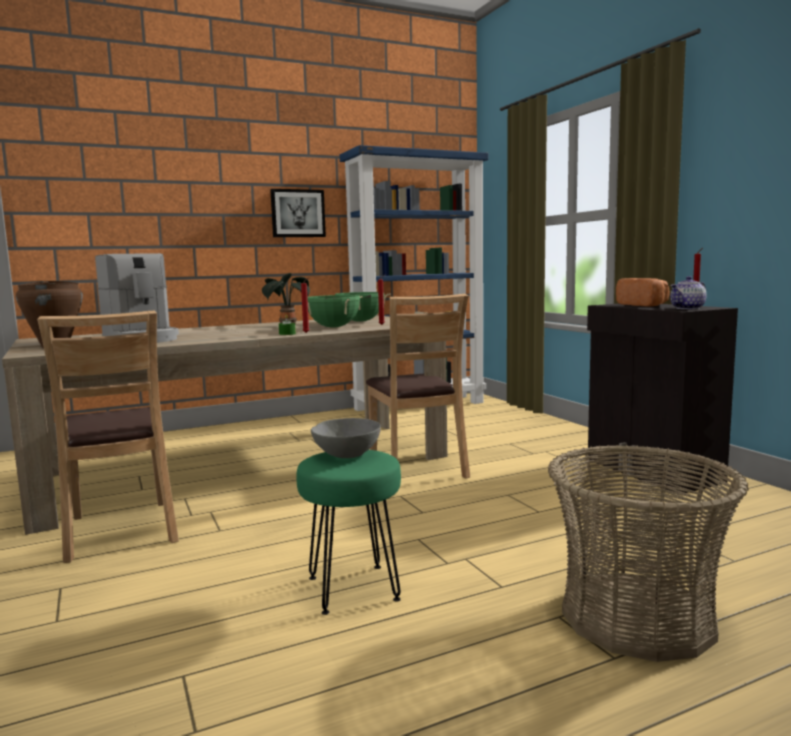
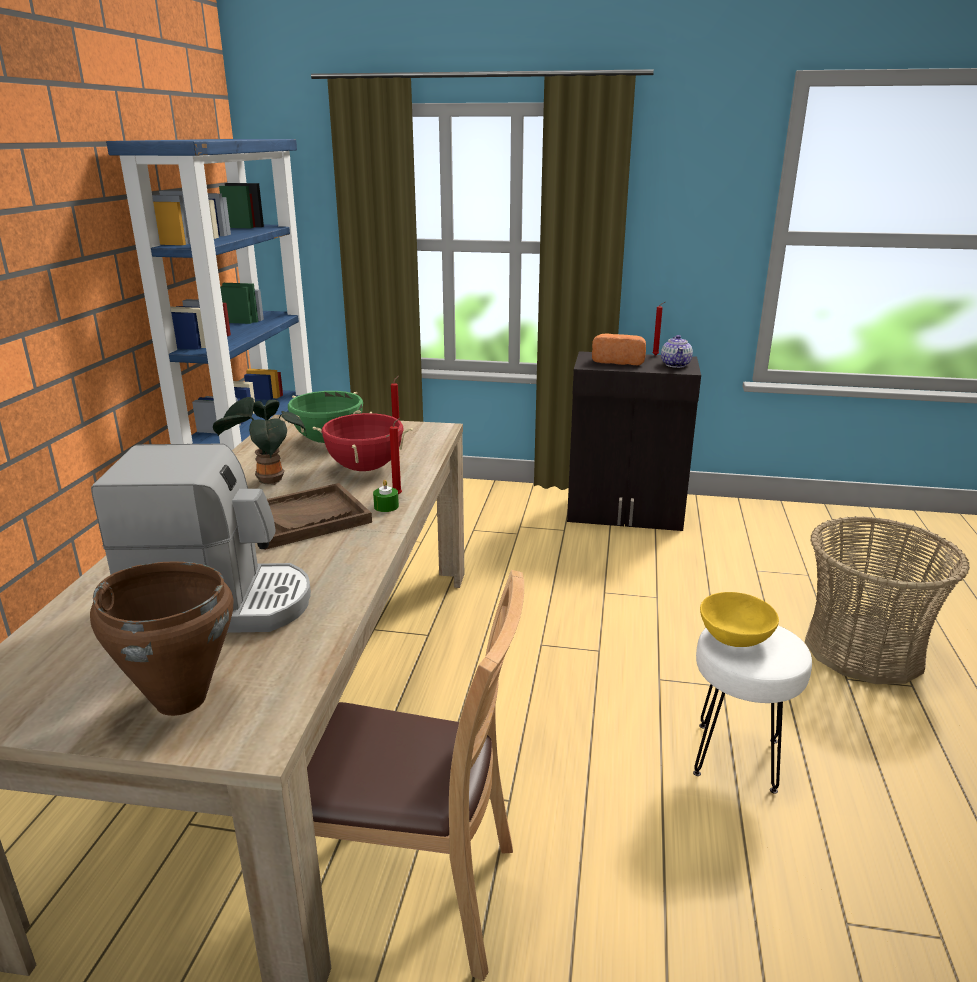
camera: 55 degrees left, 15 degrees up
(250, 332) = (305, 518): none -> brown tray
(298, 213) = (69, 259): picture -> none
(334, 327) = (365, 468): green cooking pot -> red cooking pot
(346, 454) = (735, 638): grey bowl -> yellow bowl
(354, 588) = (737, 756): green stool -> white stool
(416, 469) = (476, 604): brown chair -> none

